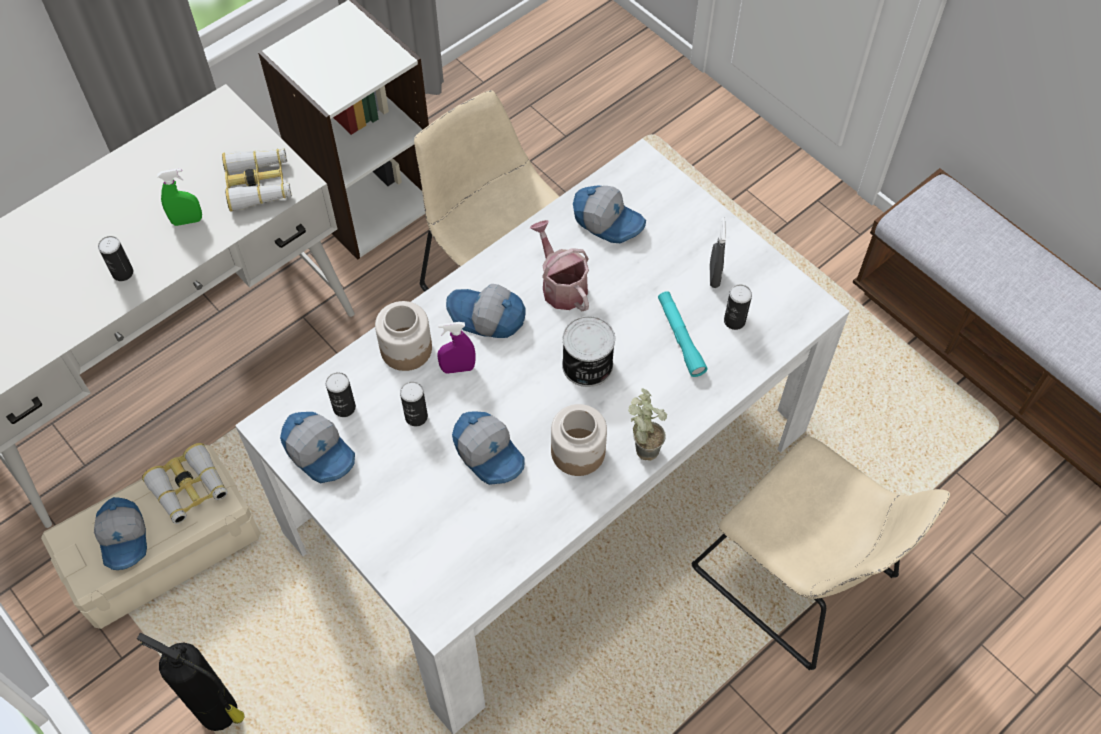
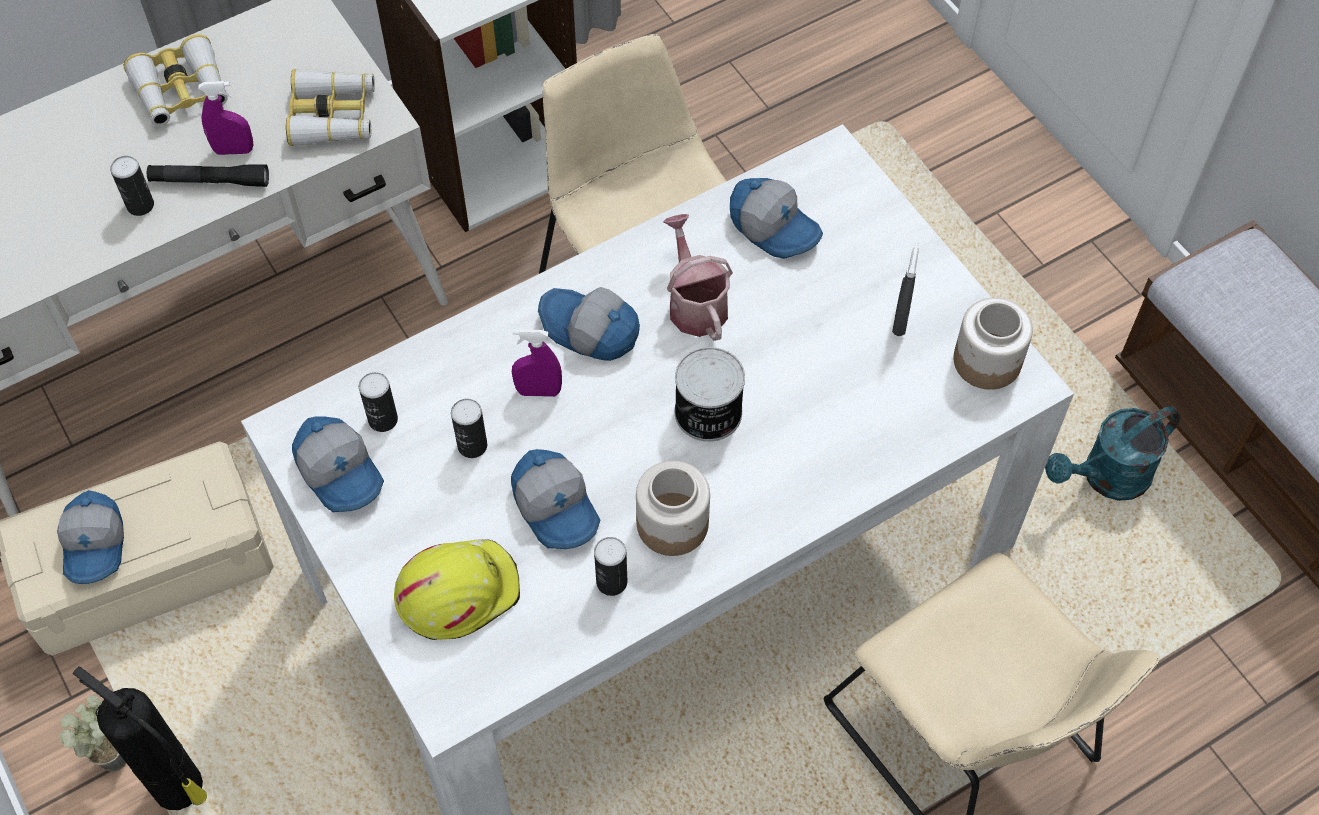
camera: 10 degrees right, 0 degrees up
(173, 246) = (210, 181): none -> black flashlight
(187, 221) = (234, 150): green spray bottle -> purple spray bottle
(189, 489) = (188, 495): binoculars -> binoculars (181, 91)
(407, 349) = (478, 356): jar -> jar (988, 361)
(427, 528) = (457, 591): none -> yellow hard hat
(641, 446) = (757, 529): potted plant -> potted plant (110, 752)
(680, 337) = (838, 394): turquoise flashlight -> none
(734, 321) = (915, 383): can -> can (611, 582)
(862, 371) = (1106, 479): none -> turquoise watering can

